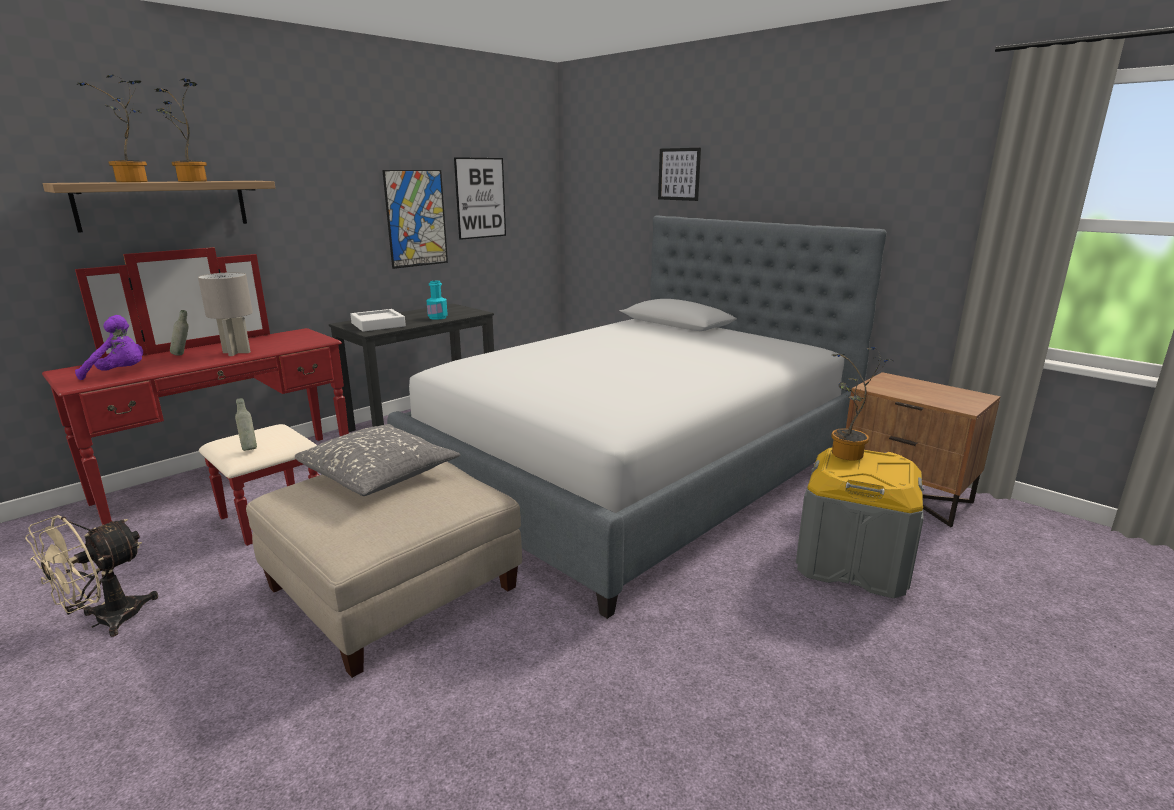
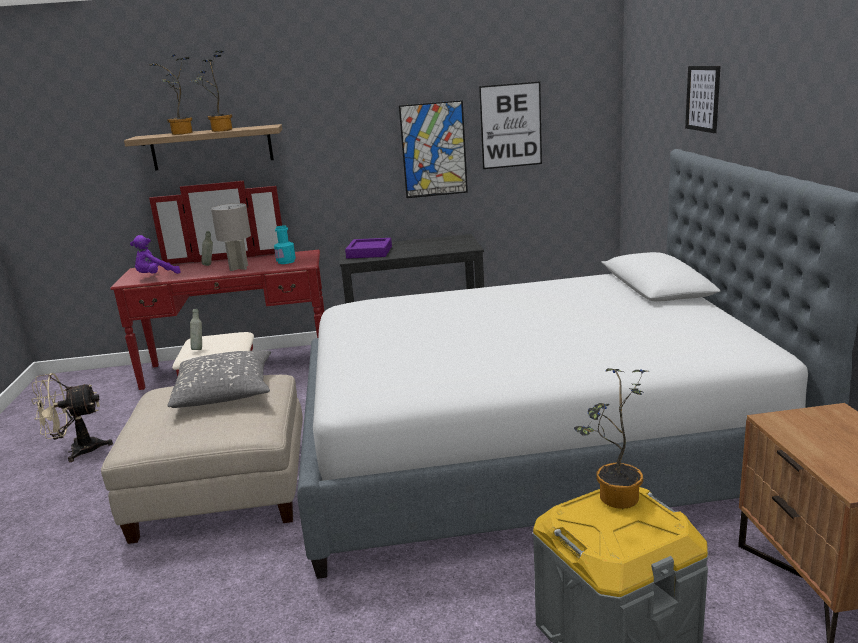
camera: 40 degrees right, 0 degrees up
(120, 374) = (156, 277): purple plush toy -> purple plush toy turned 105 degrees clockwise
(378, 325) = (369, 252): white tray -> purple tray
(437, 317) = (427, 250): turquoise bottle -> turquoise bottle (286, 261)

